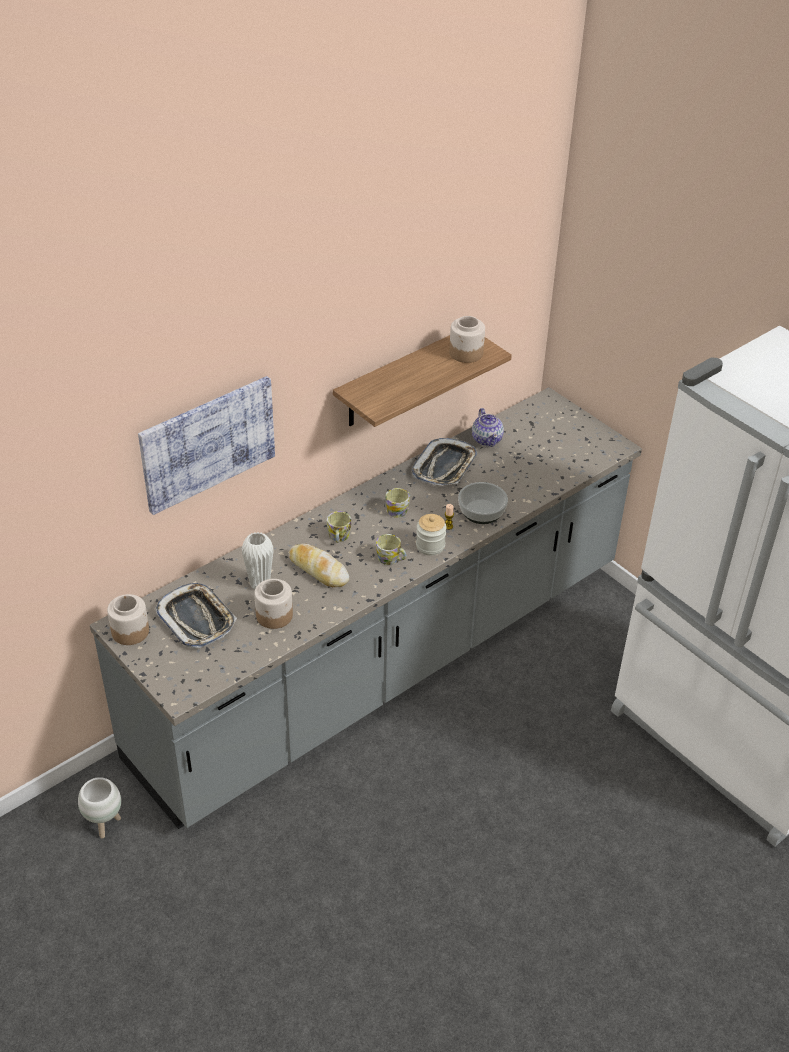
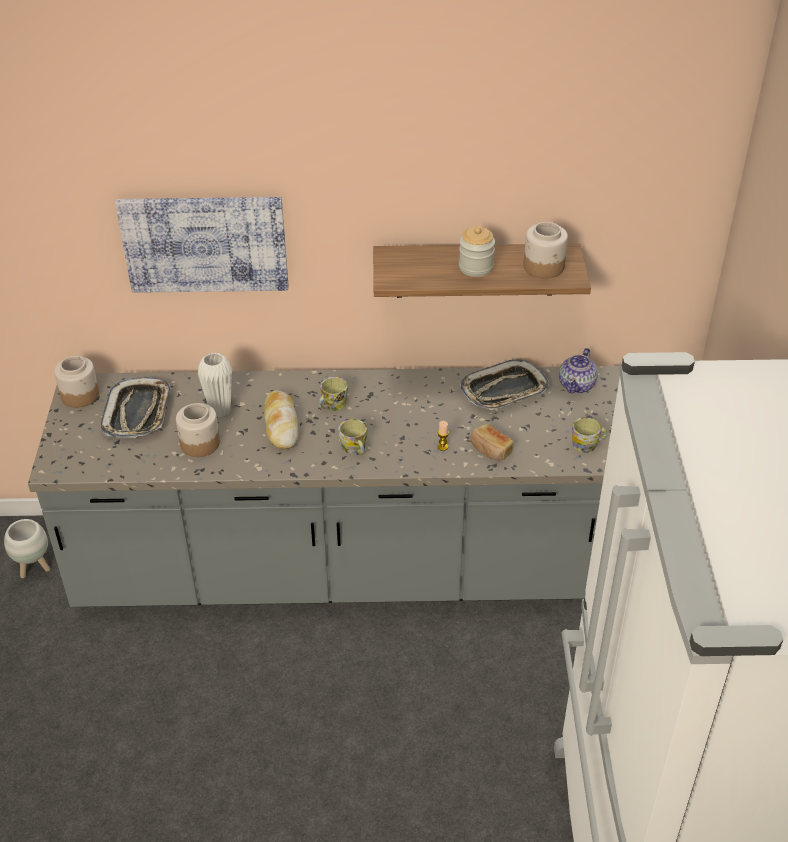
camera: 40 degrees right, 0 degrees up
(399, 509) = (414, 408): mug -> mug (588, 444)
(430, 546) = (404, 456): jar -> jar (476, 267)
(481, 511) = (490, 449): bowl -> bread

